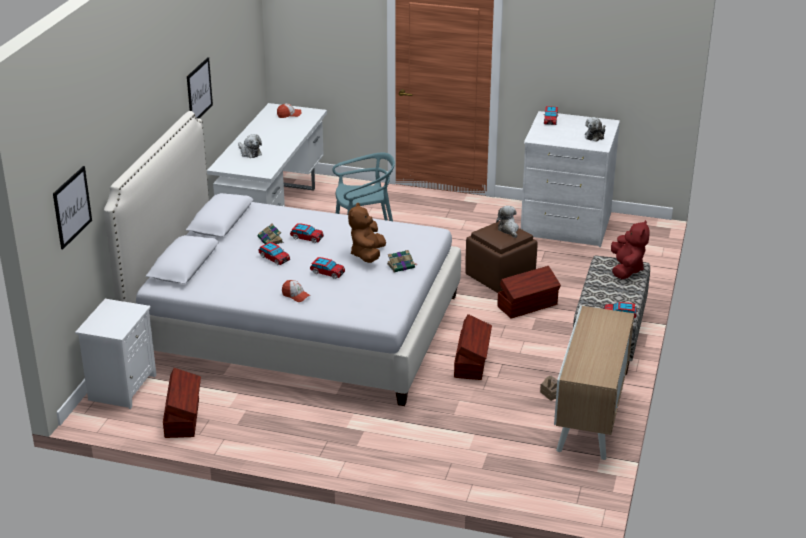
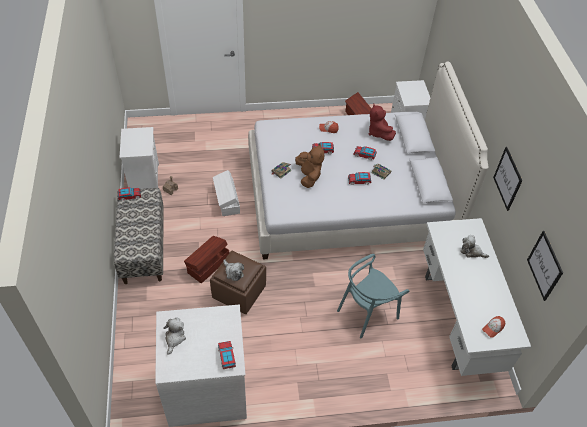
camera: 155 degrees right, 20 degrees up
(72, 207) = (446, 35): picture -> picture (544, 265)
(472, 361) = (227, 201): brown storage box -> white storage box
(591, 419) = (143, 177): cabinet -> white nightstand
(626, 269) = (131, 247): red plush toy -> red plush toy (378, 133)

